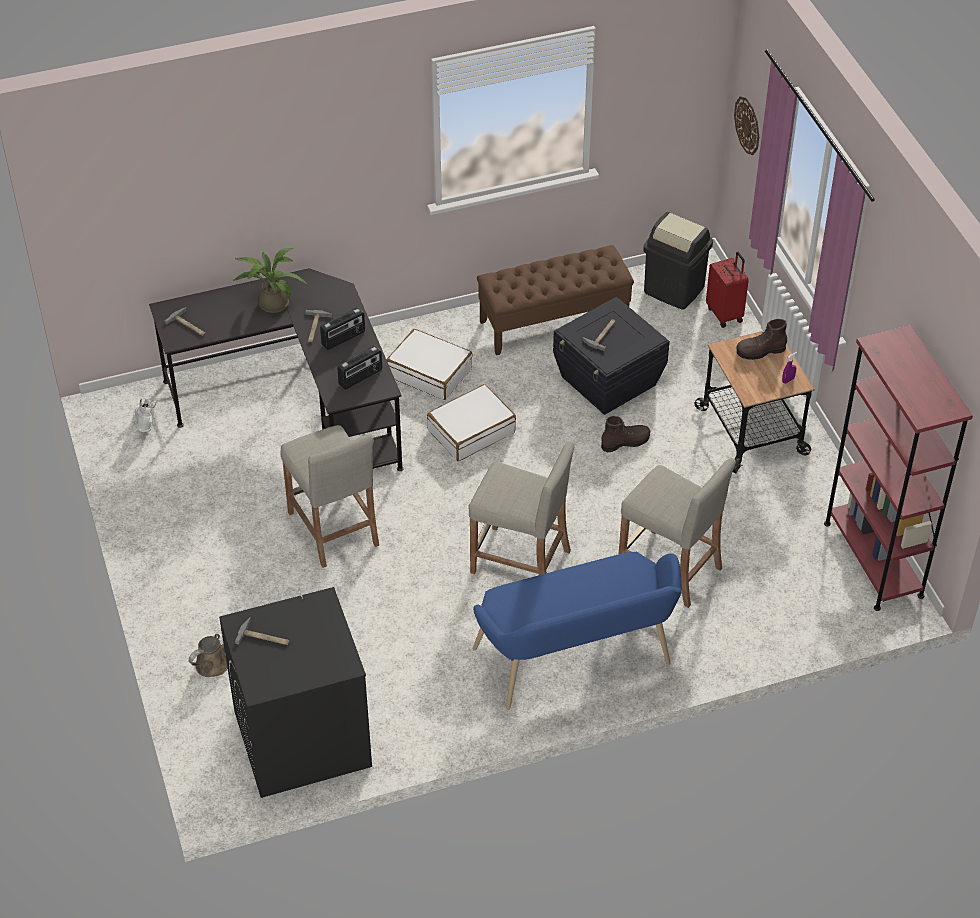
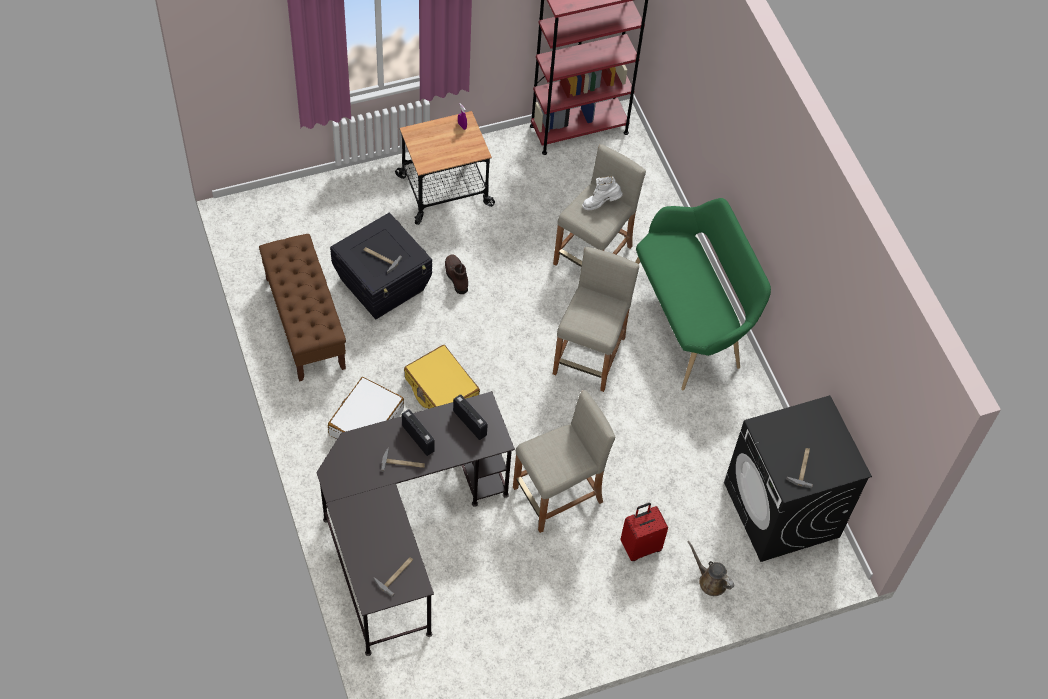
camera: 95 degrees left, 10 degrees up
(145, 426) = (430, 666): white boot -> white boot (601, 203)
(271, 302) = (365, 502): potted plant -> none
(471, 431) = (441, 389): white suitcase -> yellow suitcase
(577, 662) = (690, 321): blue bench -> green bench
(674, 289) = (268, 230): black trash can -> none
(725, 314) = (303, 196): red suitcase -> red suitcase (640, 546)
(747, 125) = (237, 74): wall clock -> none
(760, 351) = (428, 140): brown boot -> none

